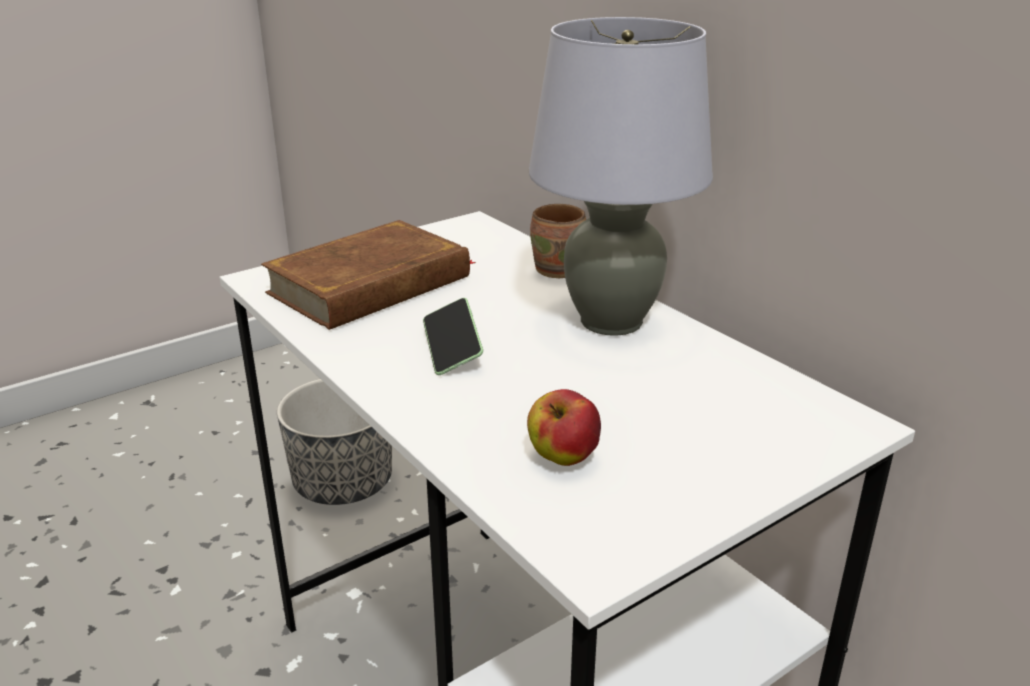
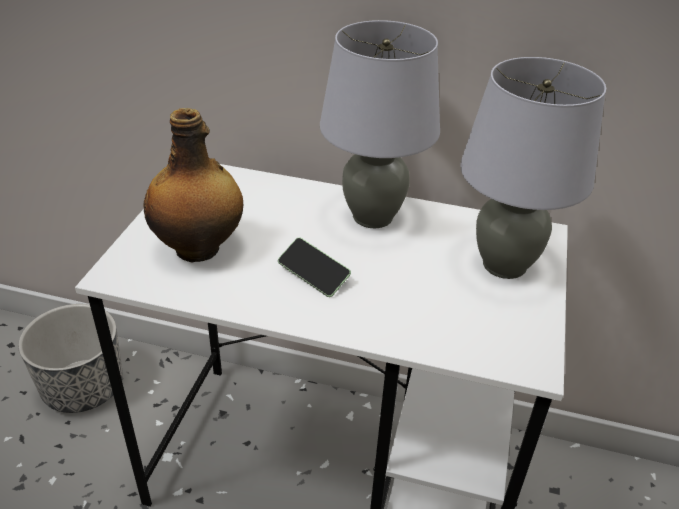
camera: 40 degrees left, 10 degrees up
(371, 285) = (199, 249): brown book -> bottle
(560, 270) = (300, 189): brown mug -> none
(563, 457) = (455, 317): apple -> none
(725, 434) = (503, 265): none -> grey table lamp

